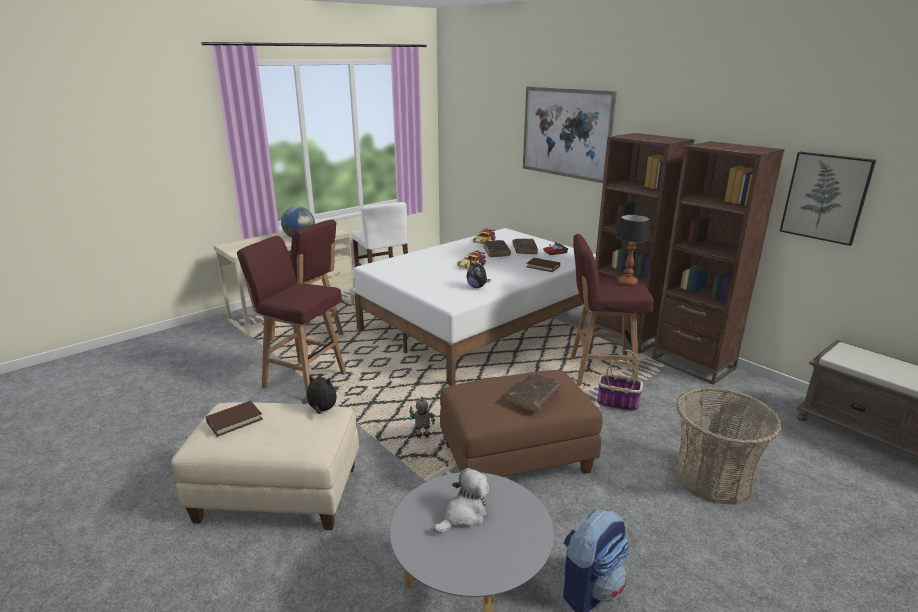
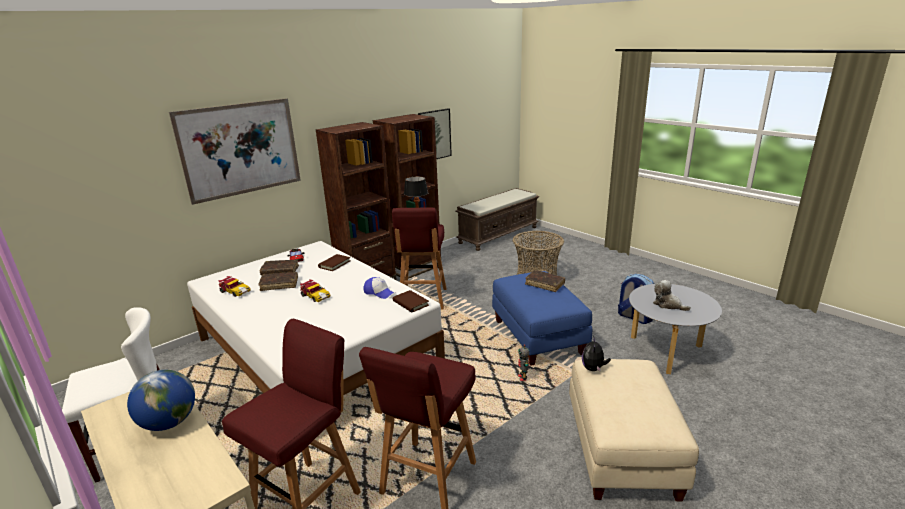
camera: 90 degrees left, 0 degrees up
(234, 420) = (634, 413): brown book -> brown book (410, 303)
(477, 287) = (379, 292): plush toy -> cap
(516, 457) = (537, 336): brown ottoman -> blue ottoman
(617, 403) = (465, 297): basket -> none

